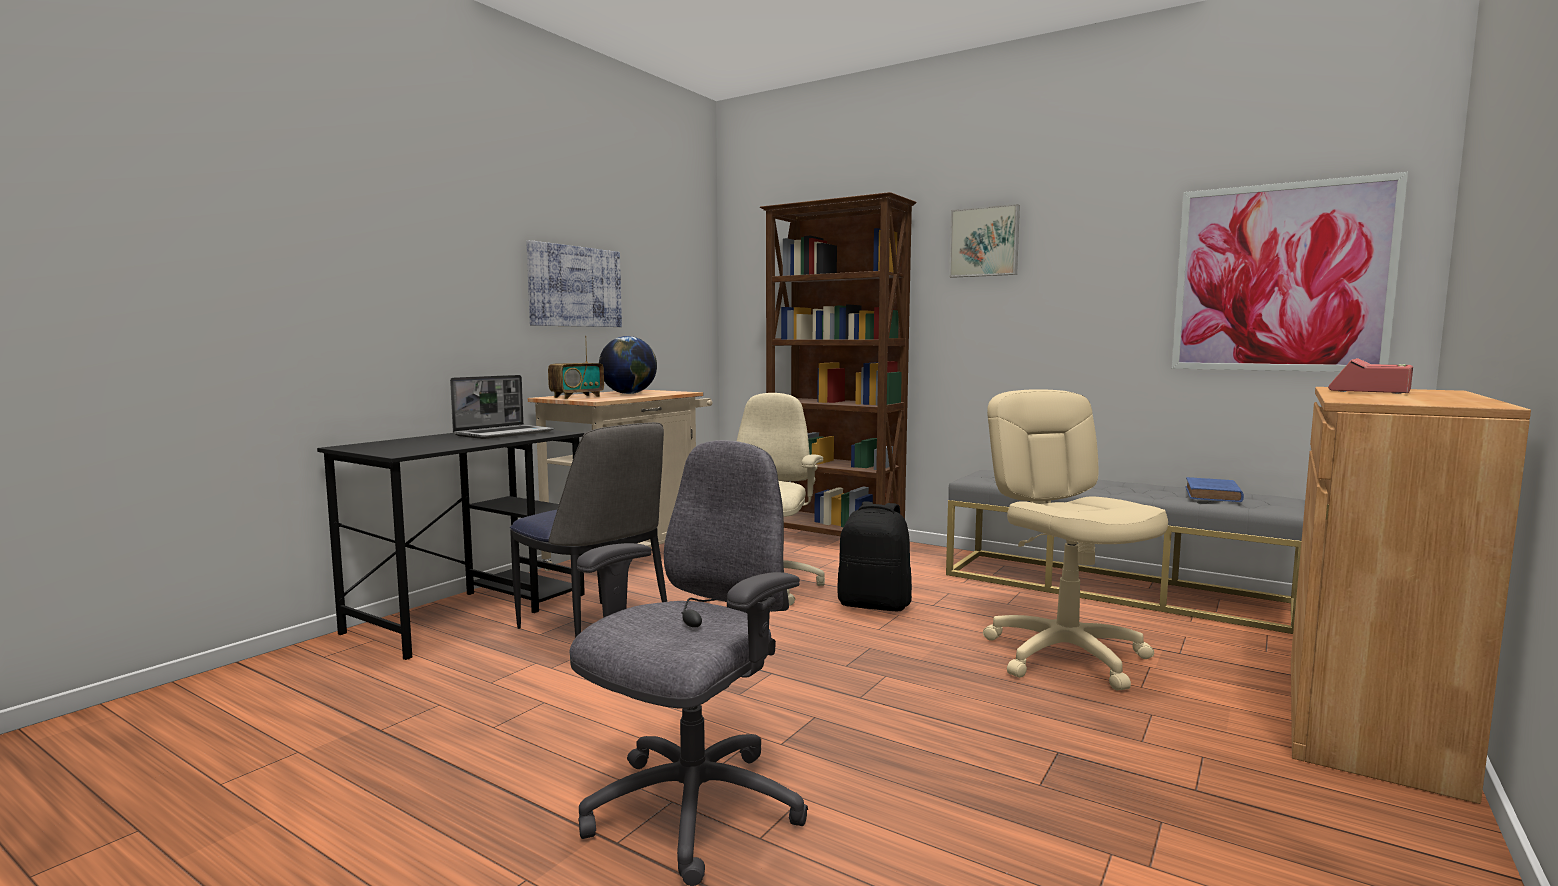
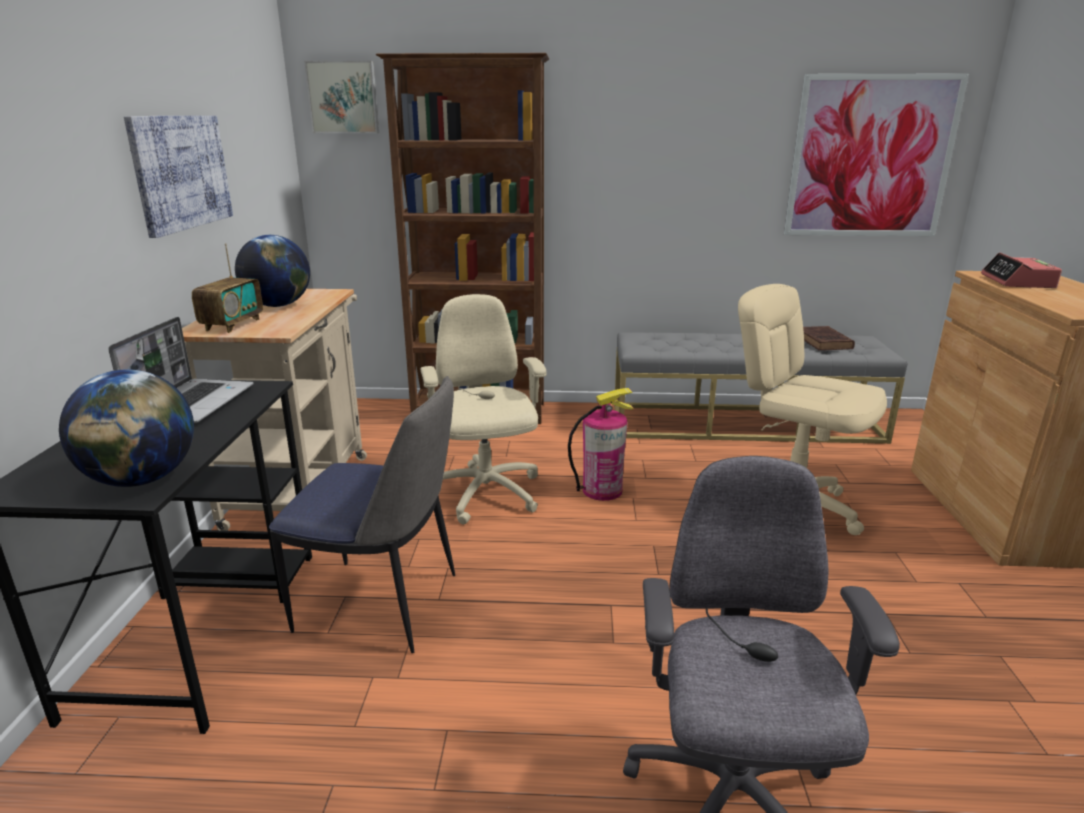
camera: 30 degrees left, 15 degrees up
(410, 450) = (142, 480): none -> globe
(875, 604) = (602, 490): black backpack -> fire extinguisher
(985, 242) = (621, 108): picture -> picture (343, 97)
(1213, 495) = (824, 342): blue book -> brown book

